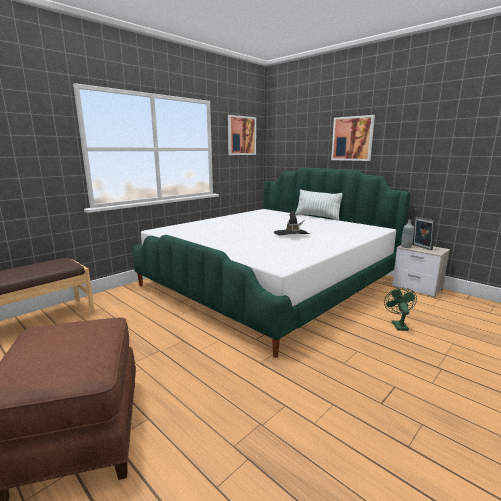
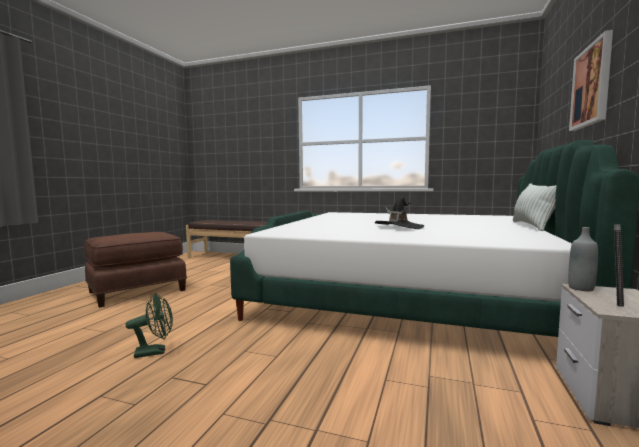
camera: 65 degrees right, 10 degrees down
(241, 135) = (483, 118): picture -> none
(398, 324) = (384, 381): green fan -> green fan (155, 351)

